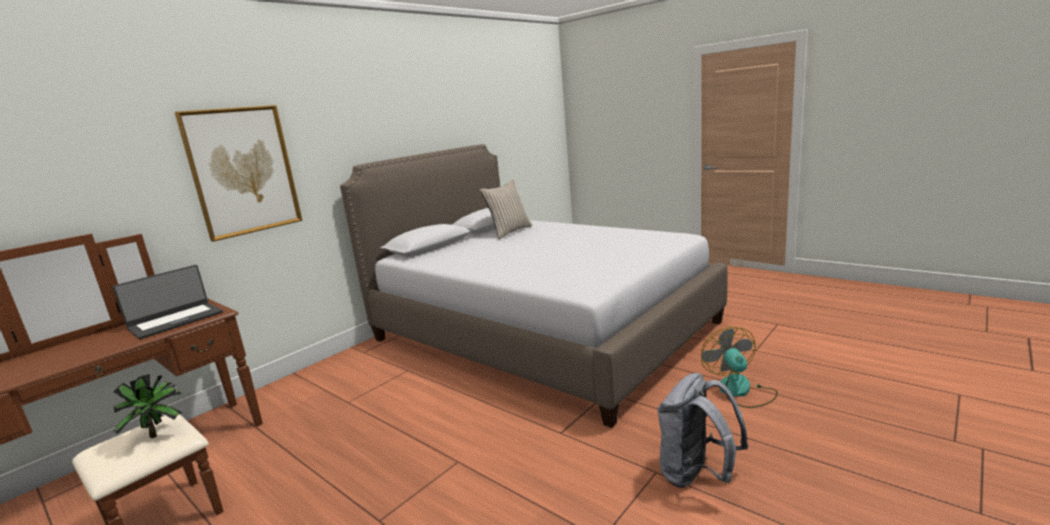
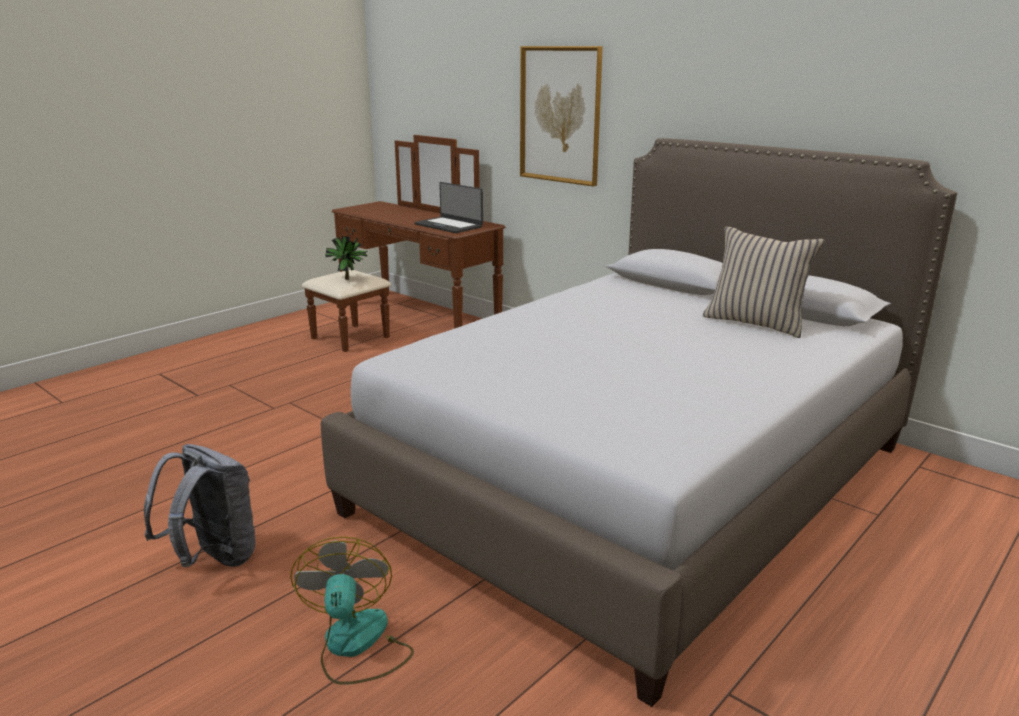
camera: 90 degrees right, 5 degrees up
(740, 391) = (356, 646): fan -> fan turned 90 degrees counterclockwise

